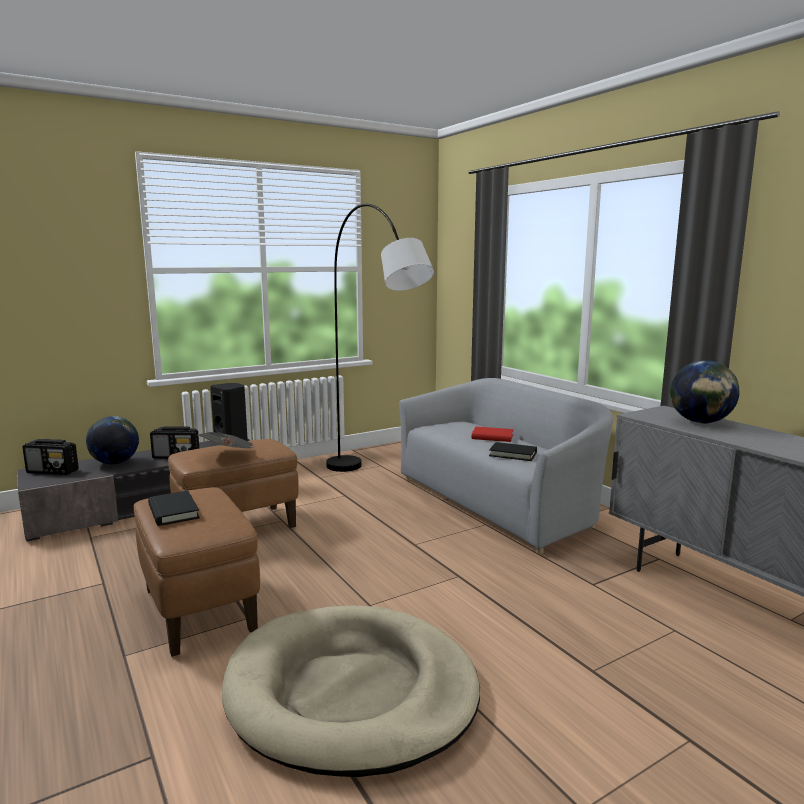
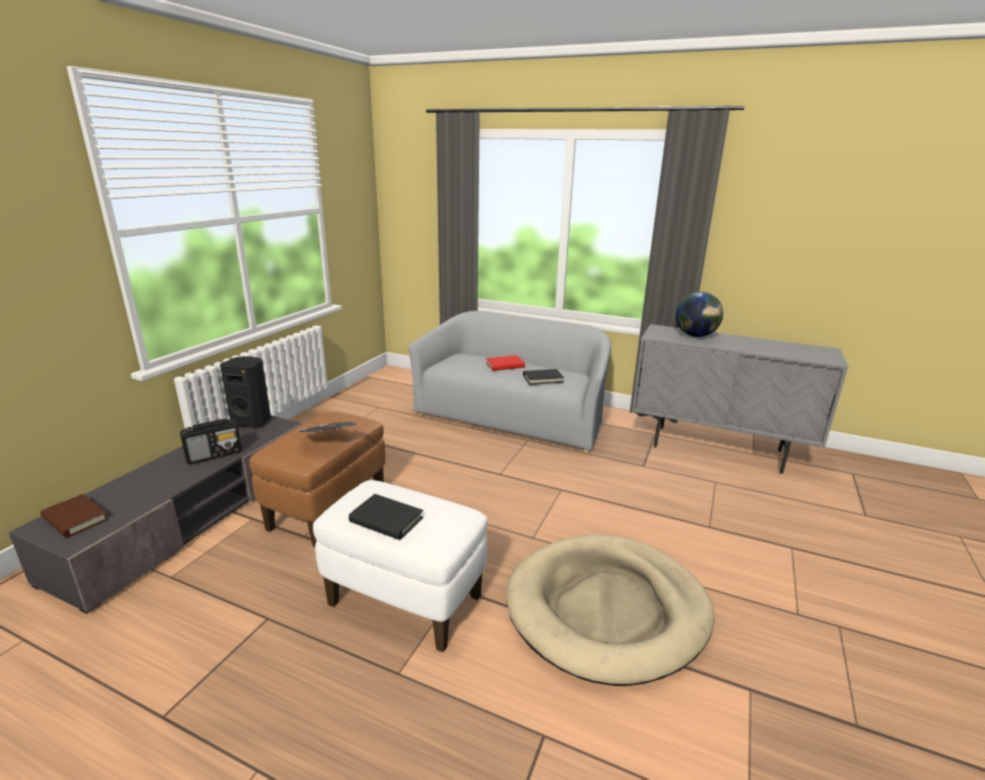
camera: 35 degrees left, 10 degrees up
(53, 471) = (75, 519): radio -> brown book
(115, 463) = (148, 483): globe -> none
(199, 610) = (406, 601): brown ottoman -> white ottoman
(375, 486) = (401, 429): grey floor lamp -> none

